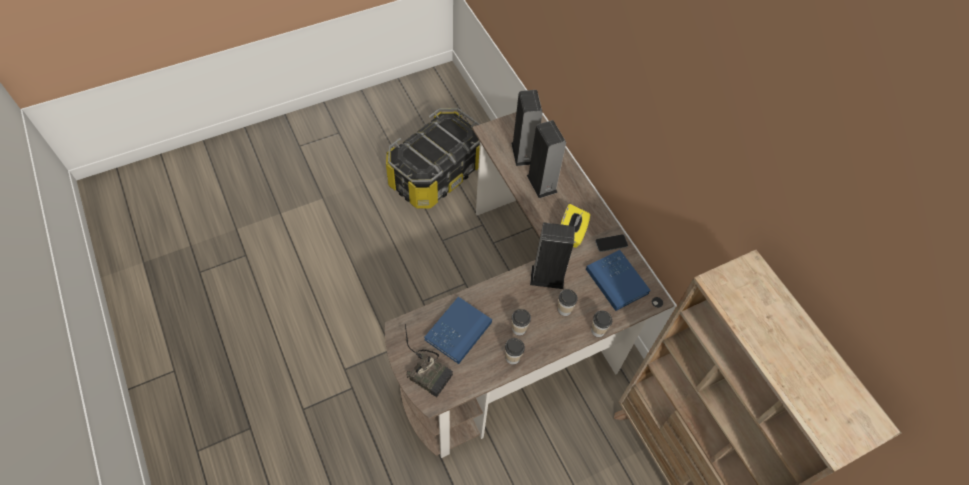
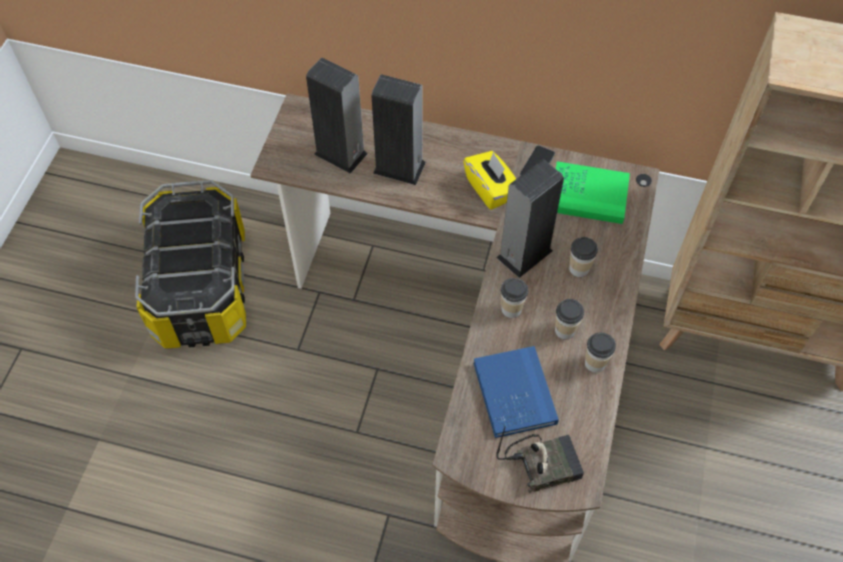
camera: 45 degrees left, 0 degrees up
(598, 330) = (631, 257): cup -> cup (511, 309)
(617, 281) = (588, 195): blue book -> green book

